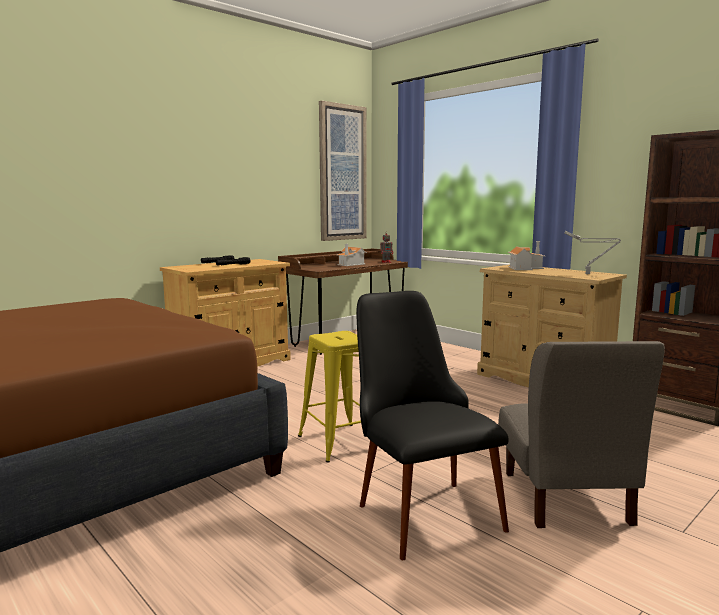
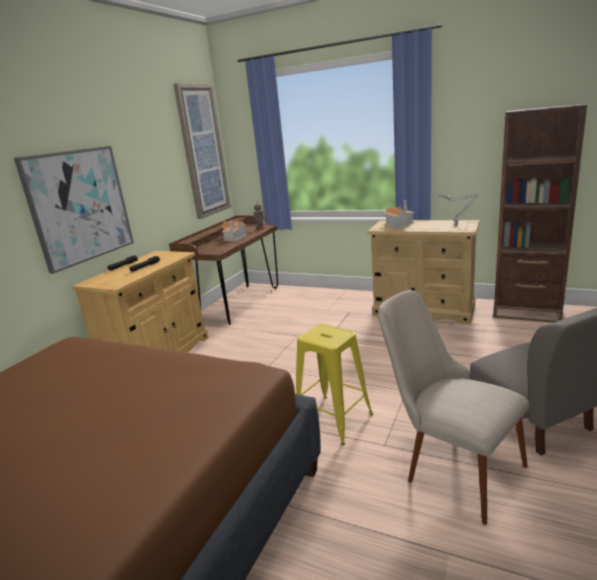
camera: 20 degrees left, 10 degrees up
(187, 196) = (80, 206): none -> picture
(419, 505) = (448, 464): black chair -> beige chair

